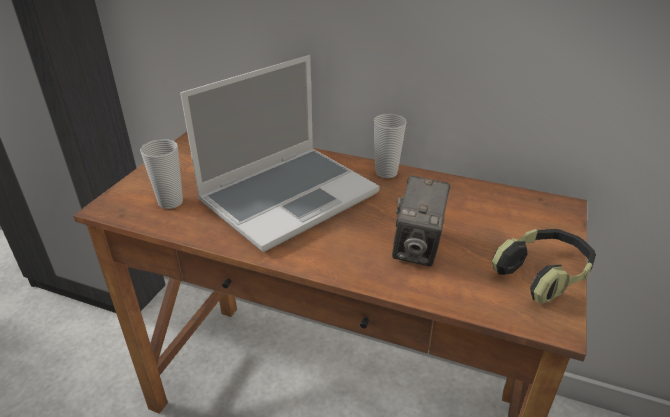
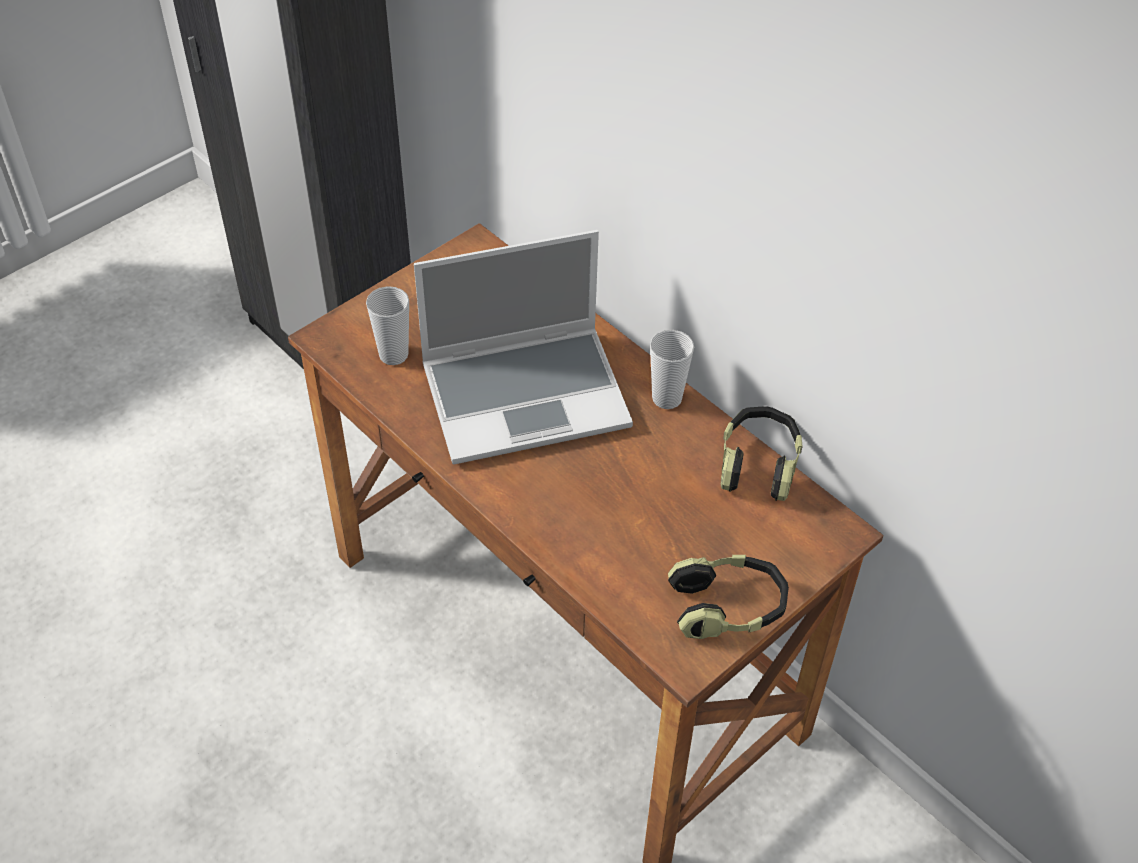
camera: 25 degrees right, 15 degrees up
(417, 248) = (619, 522): camera -> none
(475, 187) = (758, 463): none -> headphones

